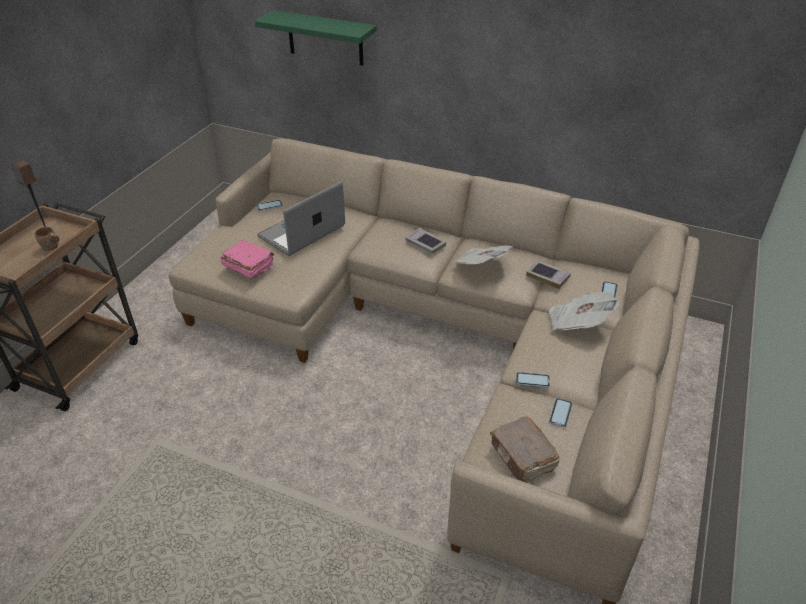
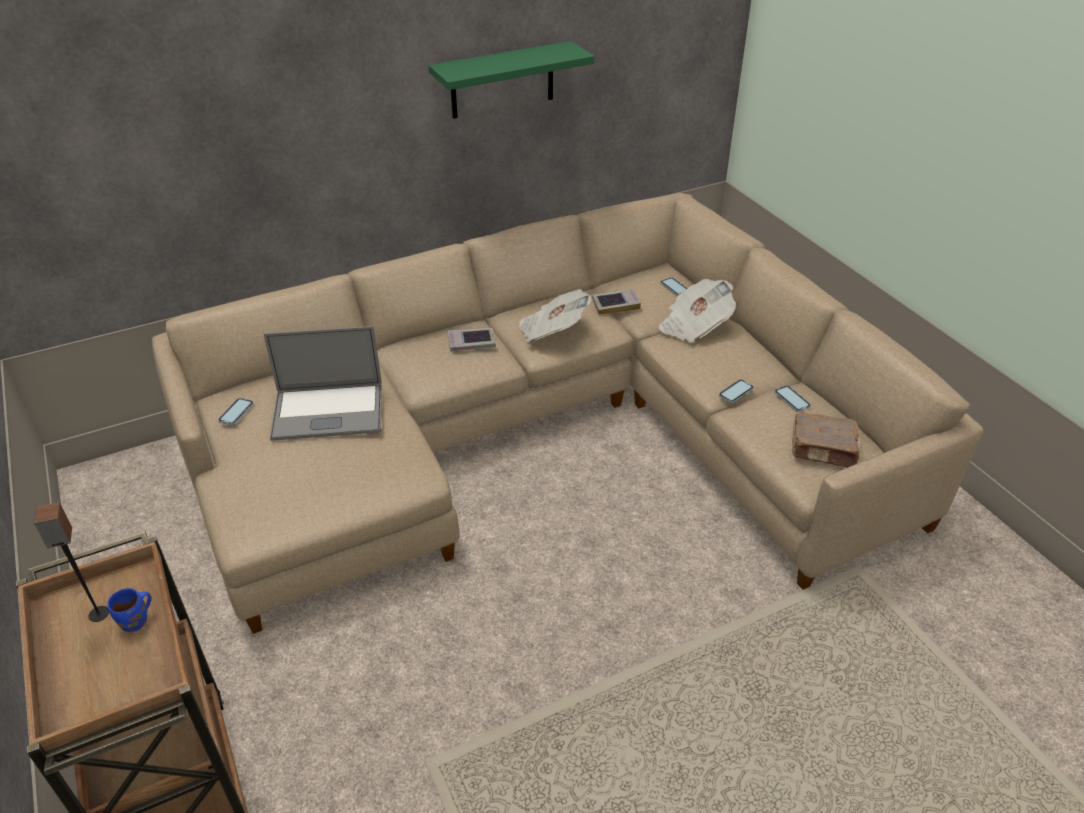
camera: 50 degrees left, 0 degrees up
(51, 248) = (137, 622): brown mug -> blue mug
(248, 266) = (328, 487): pink book -> none
(302, 231) = (328, 412): laptop -> laptop turned 90 degrees counterclockwise
(325, 38) = (200, 146): green shelf -> green shelf (502, 80)

